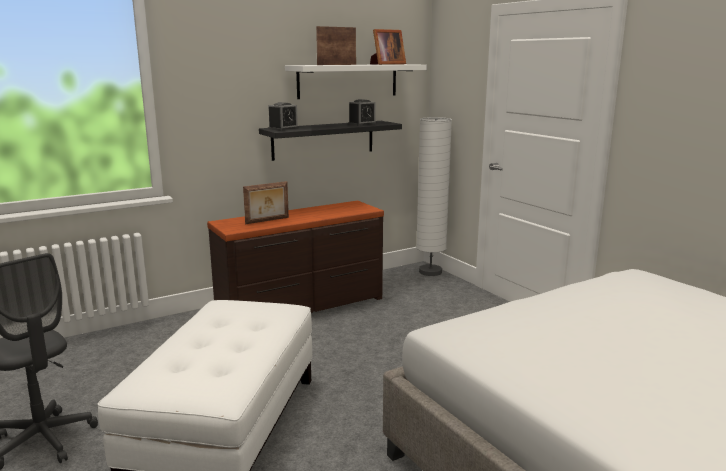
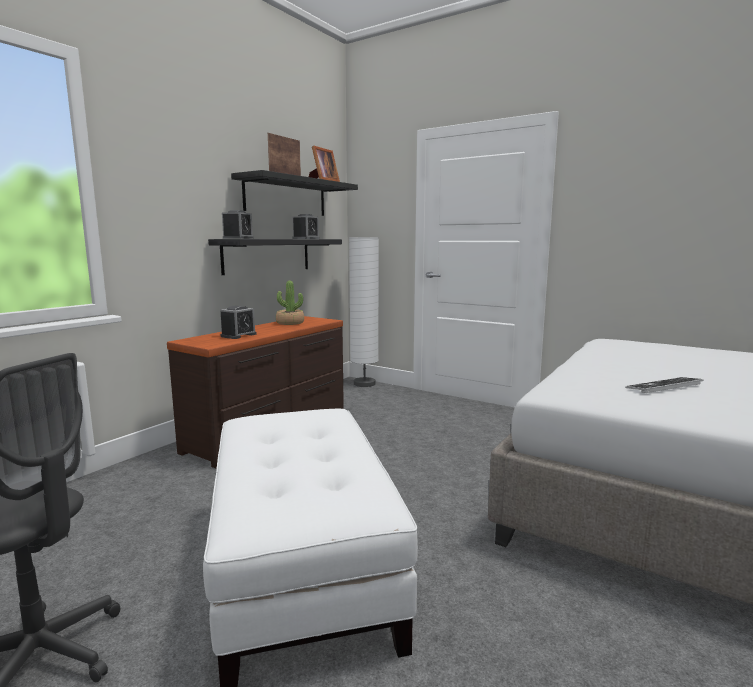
camera: 25 degrees left, 5 degrees down
(267, 221) = (238, 335): picture frame -> alarm clock
(330, 209) = (290, 323): none -> potted plant
(348, 81) = (286, 197): white shelf -> black shelf
(569, 345) = (664, 386): none -> keyboard

